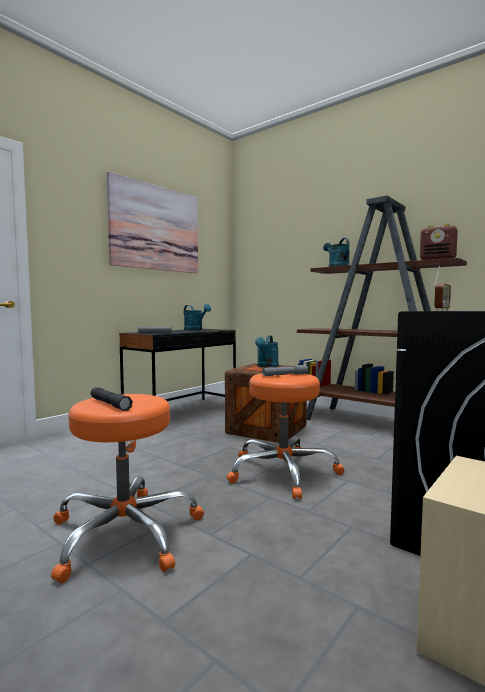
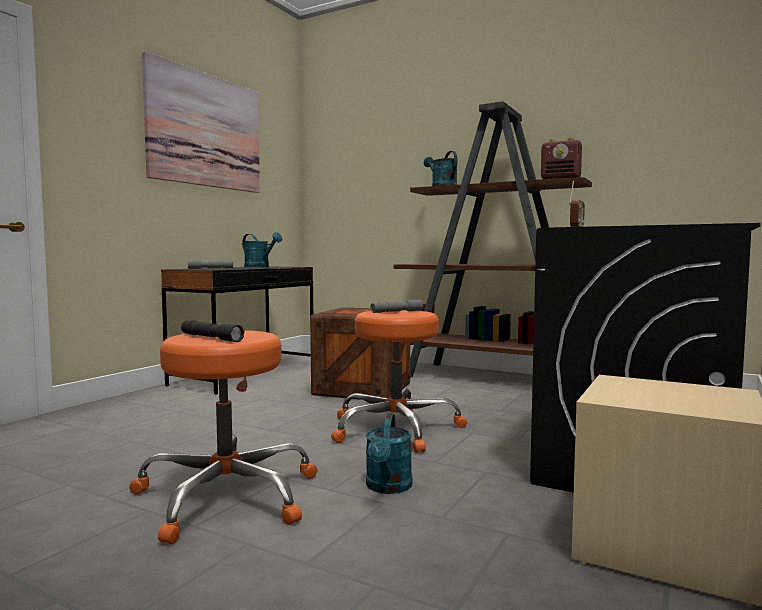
camera: 10 degrees left, 0 degrees up
(266, 366) = (360, 309): turquoise watering can -> turquoise watering can (388, 488)

